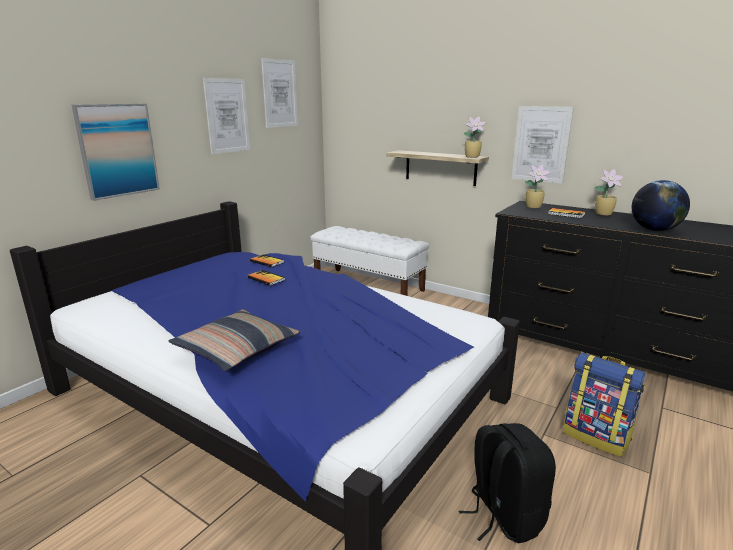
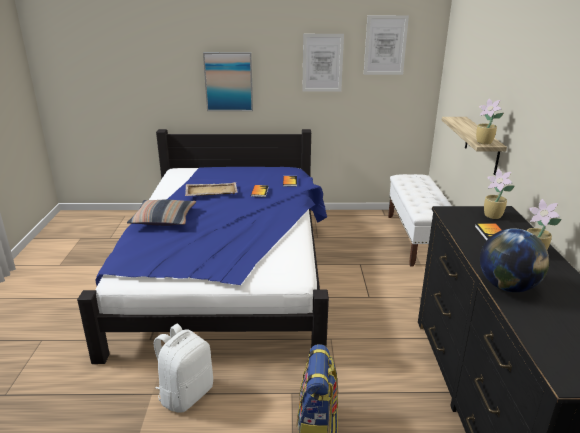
camera: 55 degrees right, 5 degrees up
(210, 300) = (211, 191): none -> beige tray
(503, 515) = (186, 394): black backpack -> white backpack
(541, 144) = (537, 148): picture -> none

